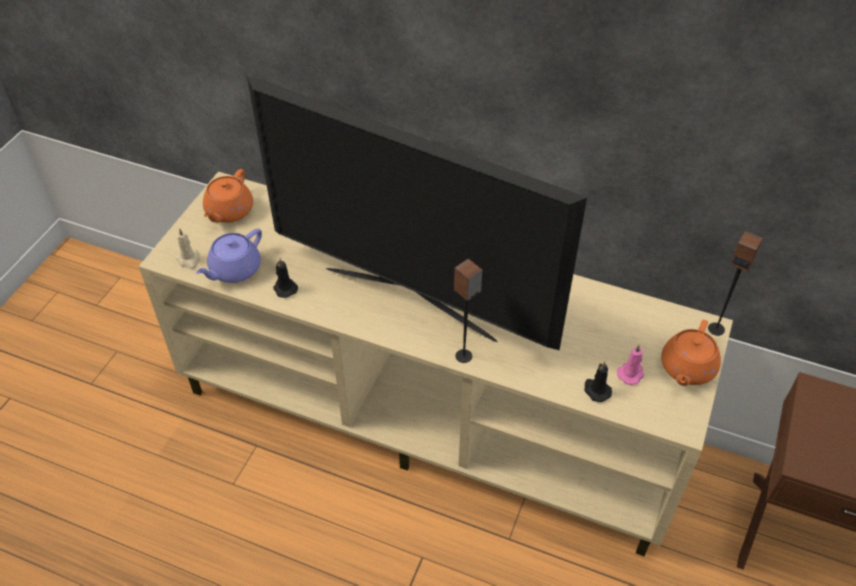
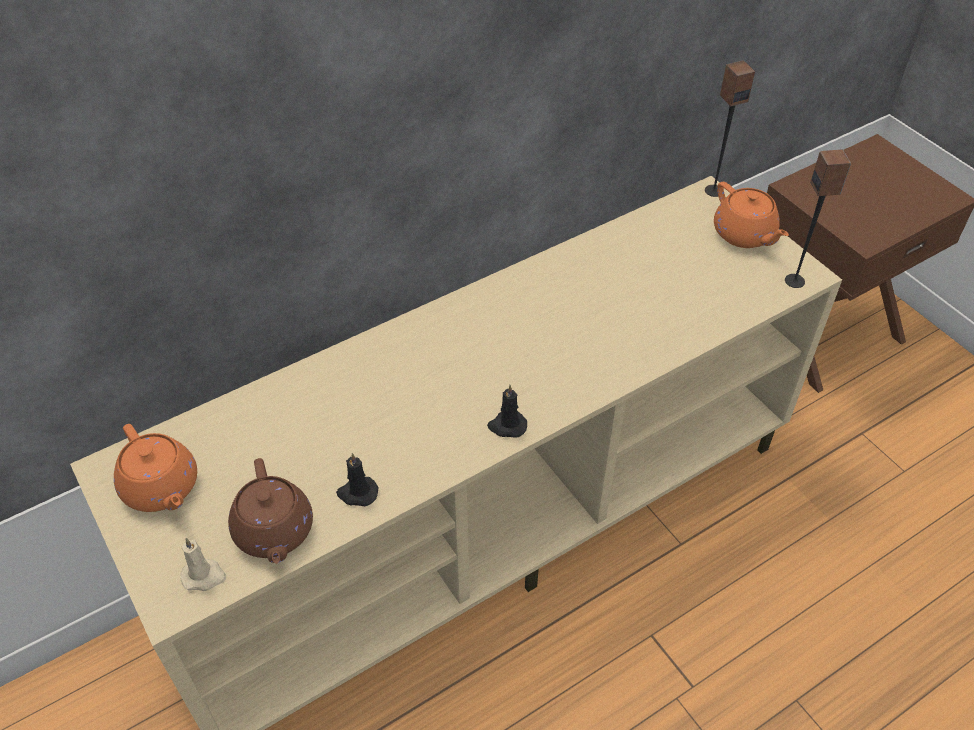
camera: 55 degrees left, 0 degrees up
(234, 270) = (274, 532): purple teapot -> brown teapot
(410, 301) = (487, 386): television -> none
(464, 356) = (603, 382): speaker -> speaker (795, 281)
(596, 390) = (724, 308): black candle -> black candle (507, 426)
(631, 373) = (722, 273): pink candle -> none

